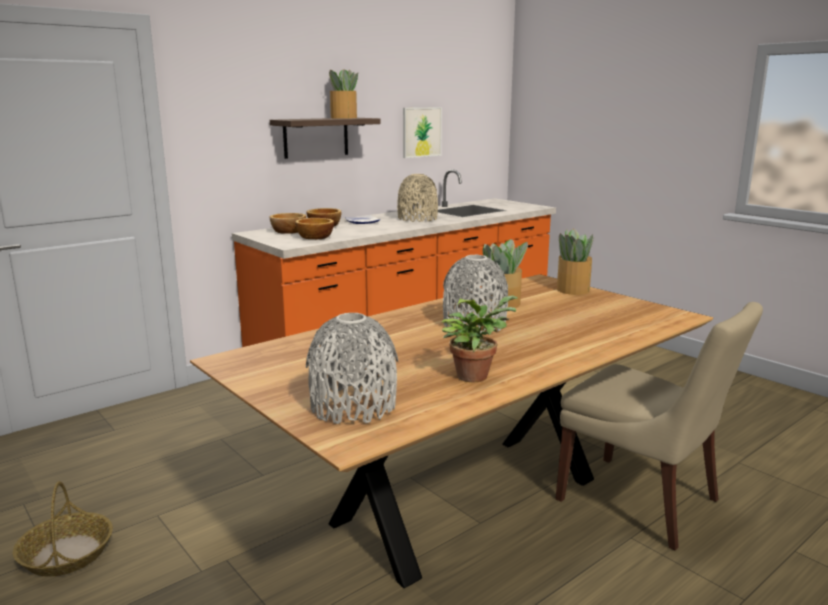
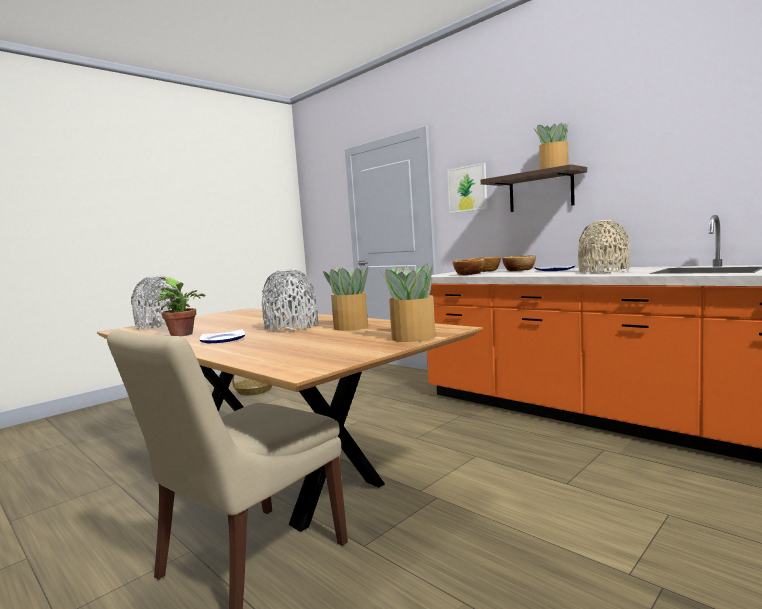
camera: 85 degrees right, 10 degrees down
(421, 132) = (686, 171): picture -> picture (467, 189)
(534, 349) = (222, 340): none -> plate

